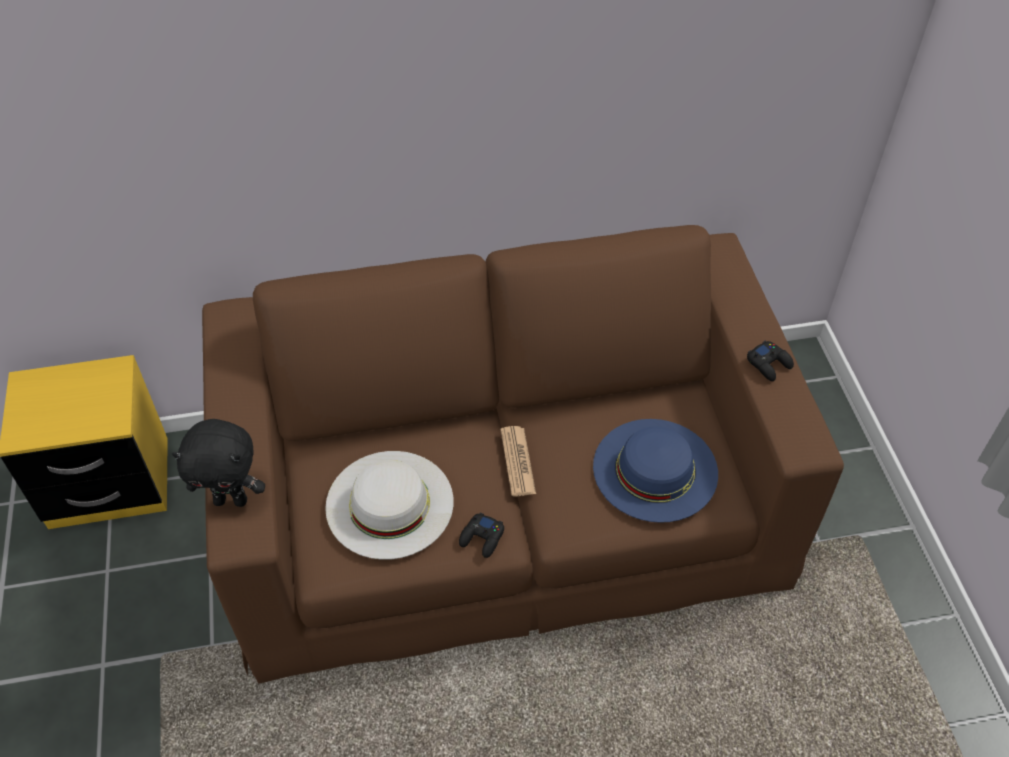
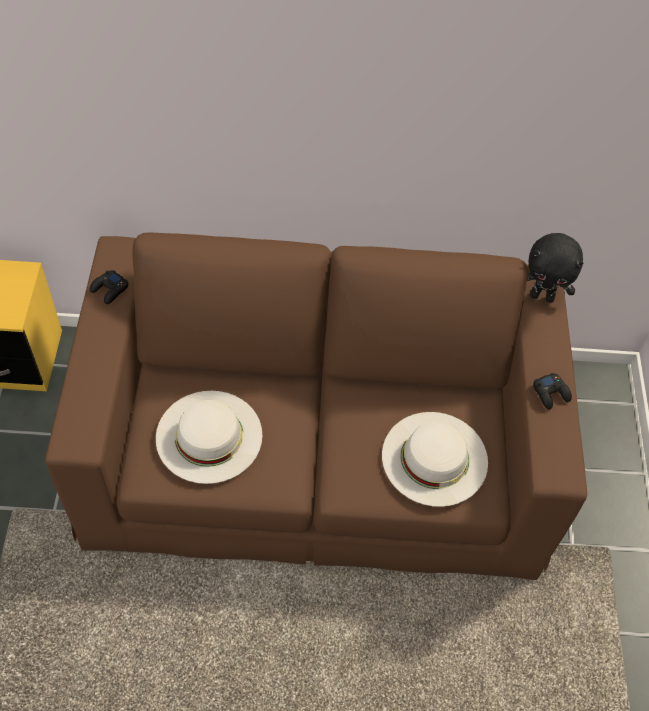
camera: 10 degrees right, 5 degrees up
(231, 500) = (77, 409): black plush toy -> black plush toy (542, 296)
(482, 538) = (275, 482): black game controller -> black game controller (109, 290)
(517, 461) = (323, 424): newspaper -> none
(655, 469) = (435, 458): blue hat -> white hat

